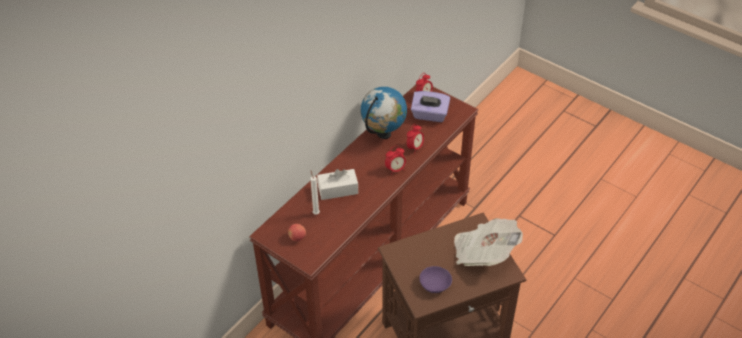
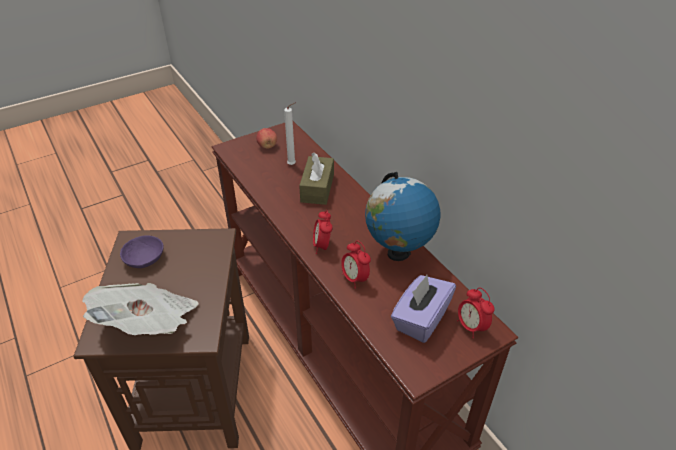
camera: 110 degrees right, 5 degrees down
(338, 189) = (317, 188): white tissue box -> brown tissue box

